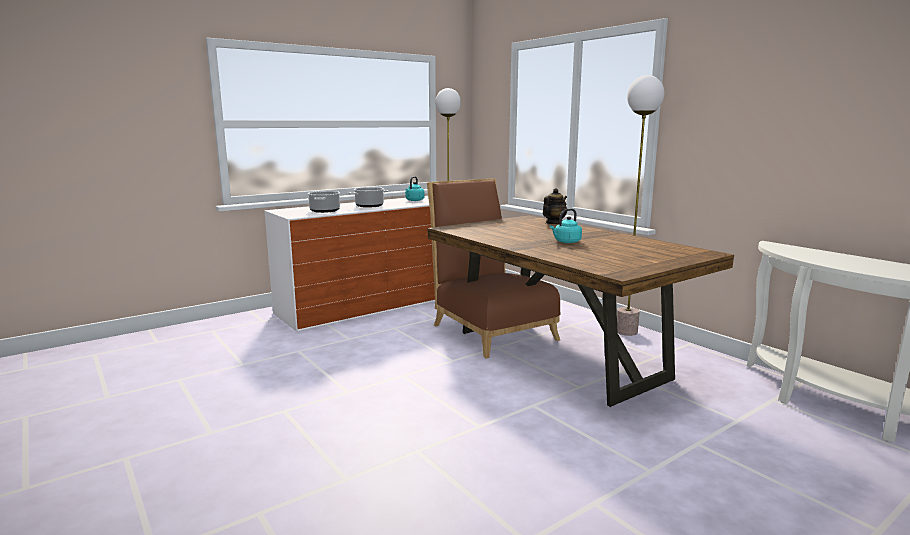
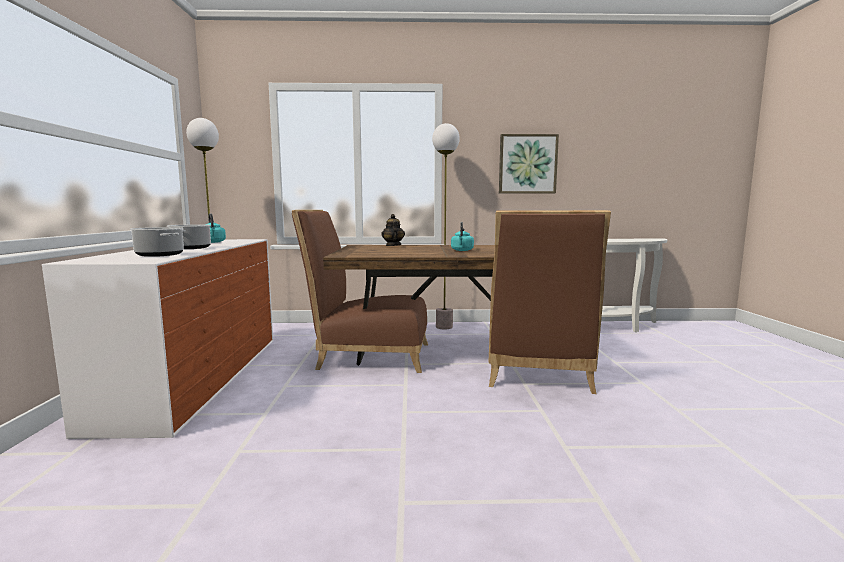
camera: 55 degrees left, 5 degrees down
(574, 405) = (537, 372): none -> brown chair
(773, 125) = (527, 164): none -> picture

